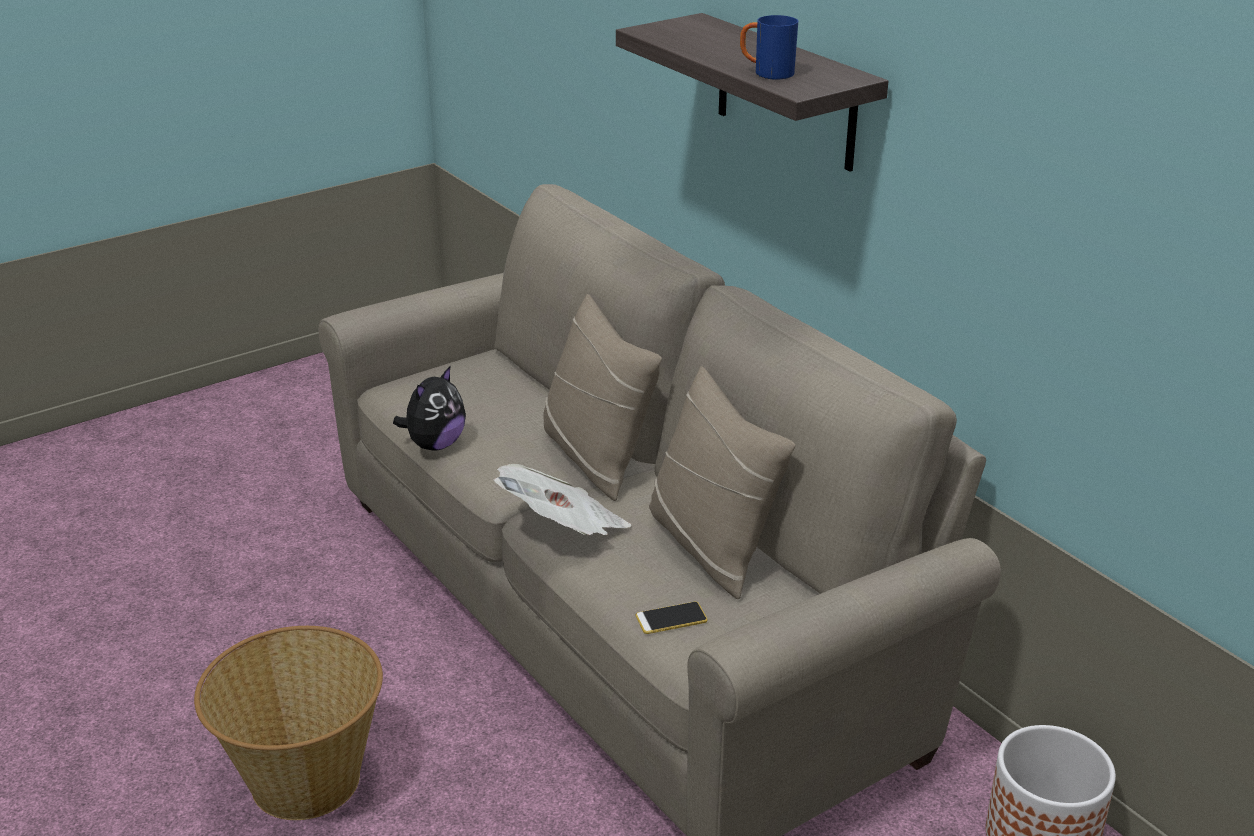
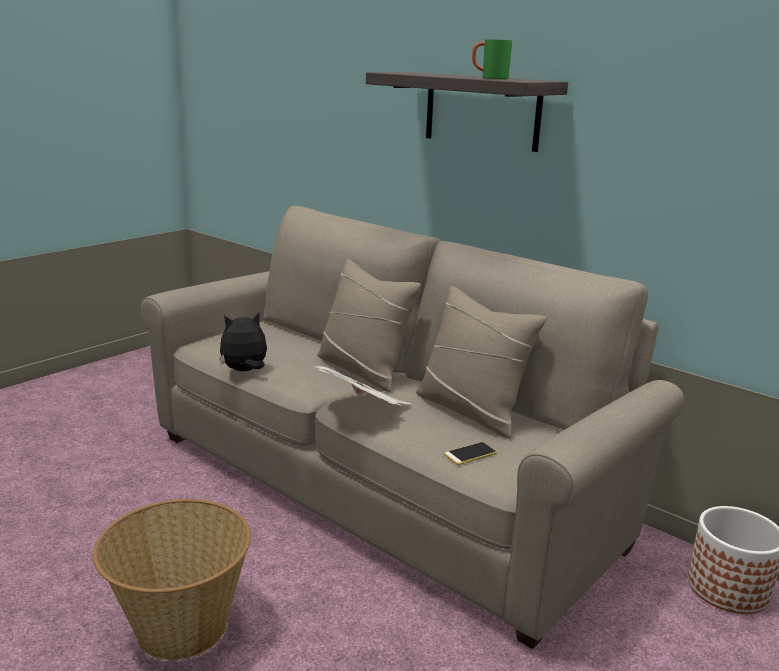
camera: 15 degrees left, 10 degrees down
(435, 444) = (244, 371): plush toy -> plush toy turned 135 degrees counterclockwise
(766, 73) = (489, 78): blue mug -> green mug

